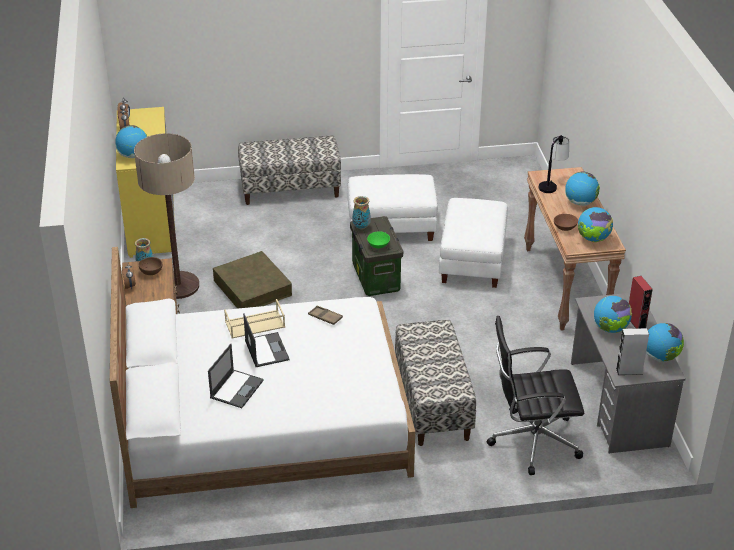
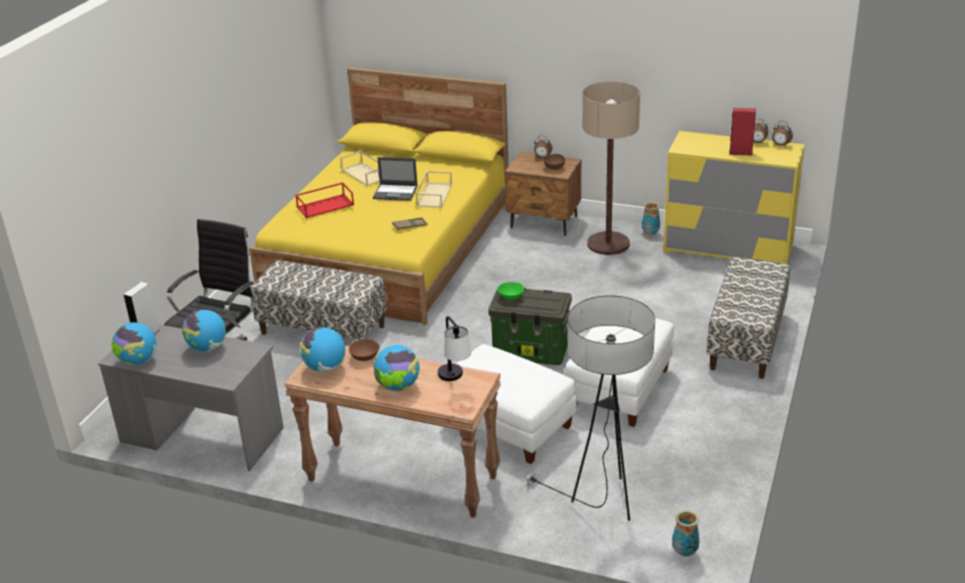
camera: 120 degrees right, 5 degrees down
(133, 155) = (699, 140): globe -> none
(237, 388) = (365, 174): laptop -> beige tray
(252, 288) = (573, 279): brown storage box -> none
(264, 420) = (391, 248): white bed -> yellow bed
(328, 382) = (325, 205): none -> red tray
(361, 227) = (552, 295): vase -> vase (684, 552)
(510, 204) = (603, 503): none -> floor lamp
(636, 322) = (196, 367): red speaker -> red speaker (740, 153)

